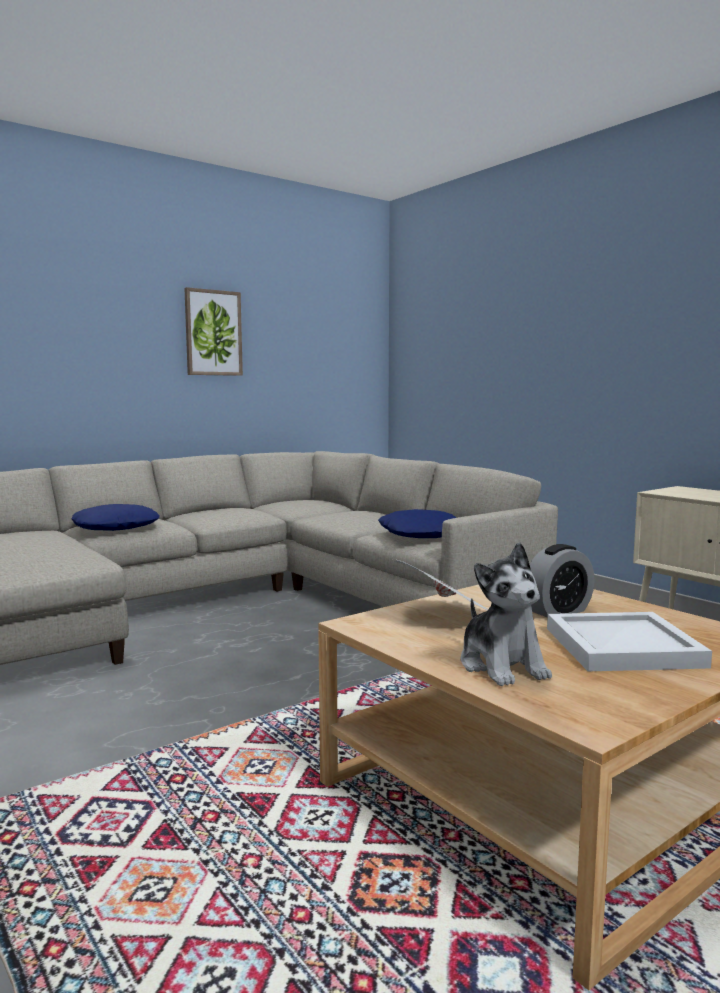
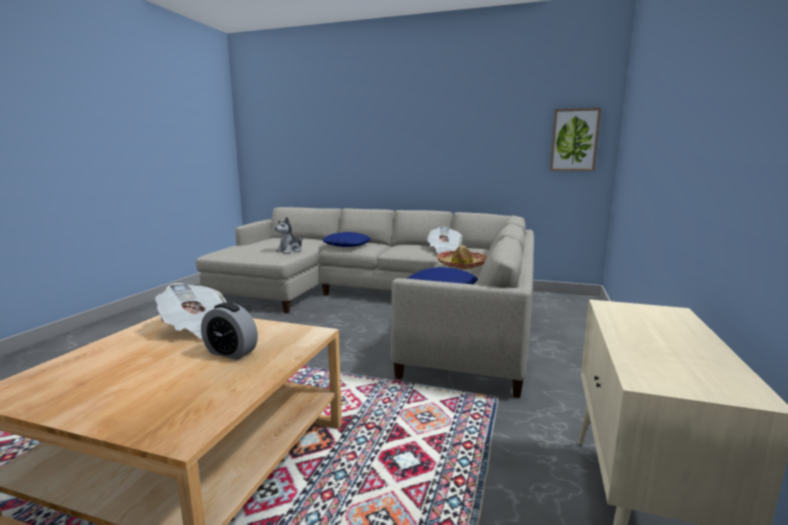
camera: 55 degrees right, 5 degrees up
(213, 333) = (451, 129): picture -> picture (574, 140)
(268, 508) = (444, 250): none -> newspaper
(356, 514) = (462, 265): none -> hat
(502, 666) = (102, 356): plush toy -> plush toy (290, 250)
(619, 646) = (151, 381): white tray -> none

